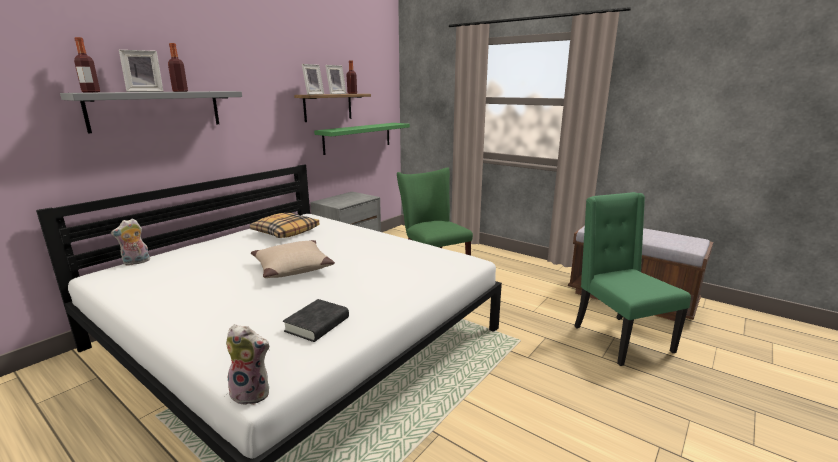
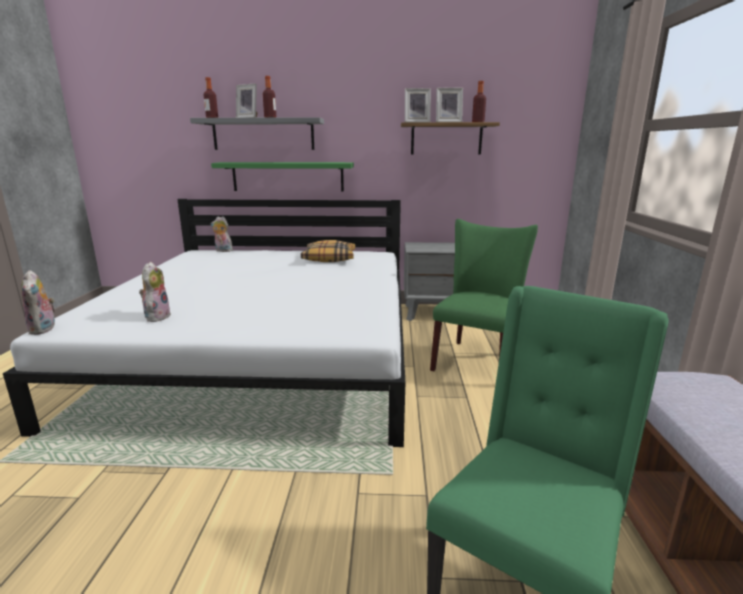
camera: 55 degrees right, 0 degrees up
(292, 267) = (258, 280): beige pillow -> none
(317, 324) = (157, 316): black book -> plush toy
(358, 137) = (489, 179): green shelf -> green shelf (288, 176)

